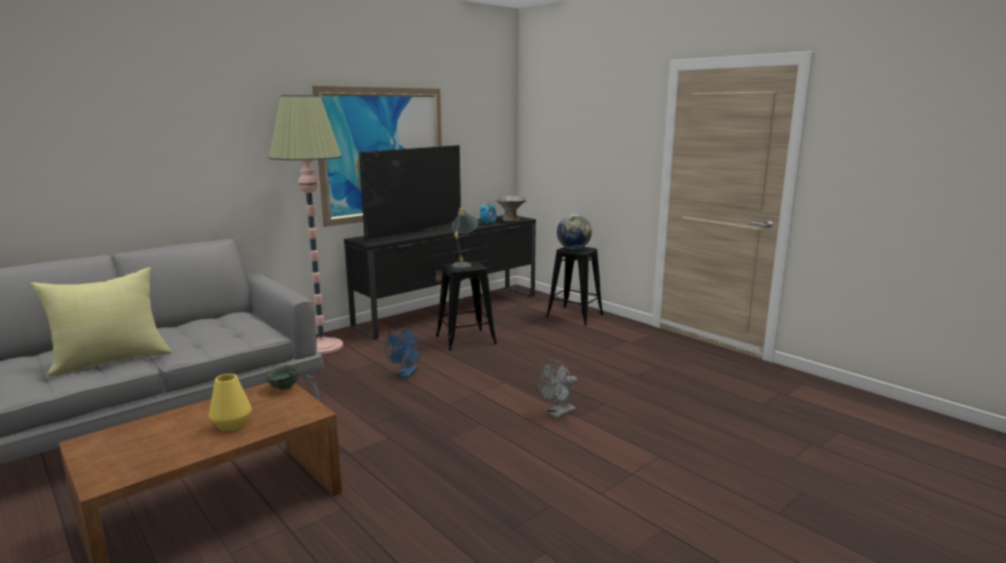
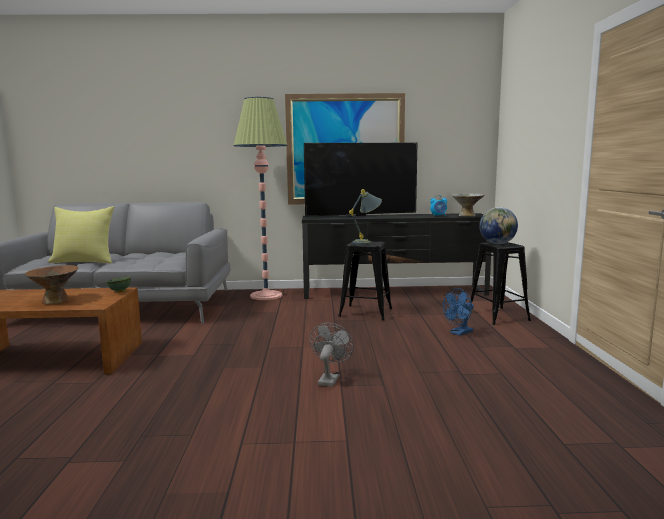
camera: 40 degrees right, 5 degrees down
(232, 425) = (55, 301): yellow vase -> brown bowl
(406, 374) = (280, 323): blue fan -> blue fan (459, 333)
(558, 414) = (329, 379): grey fan -> grey fan turned 105 degrees clockwise

